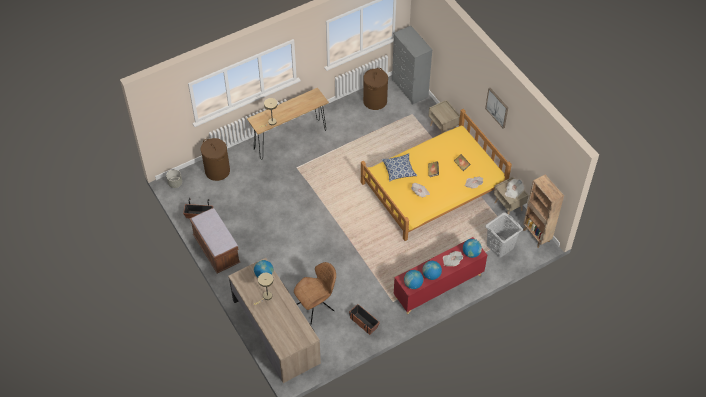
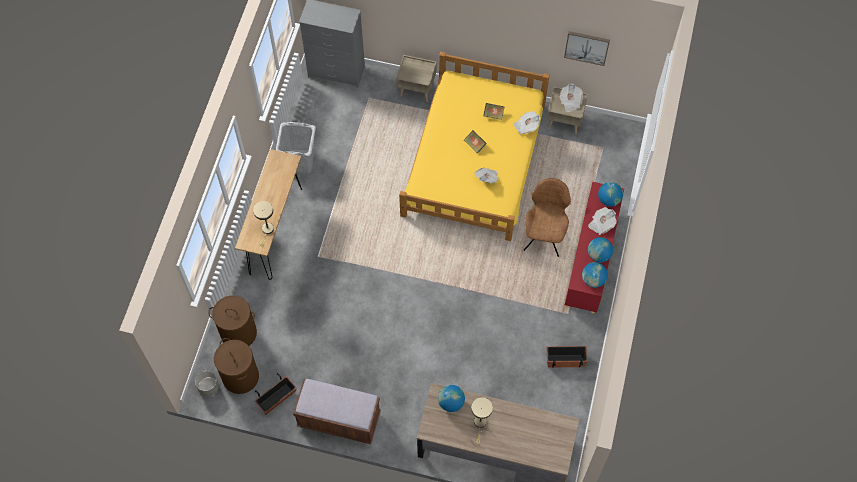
camera: 45 degrees left, 10 degrees up
(316, 307) = (504, 386): brown chair -> brown chair (544, 236)
(375, 101) = (316, 114): brown laundry basket -> brown laundry basket (240, 376)
(399, 170) = (441, 171): pillow -> none
(497, 107) = (505, 24): picture -> picture (586, 47)
(500, 246) = (600, 168): grey laundry basket -> grey laundry basket (300, 161)
(536, 236) = (620, 129): brown bookcase -> none

